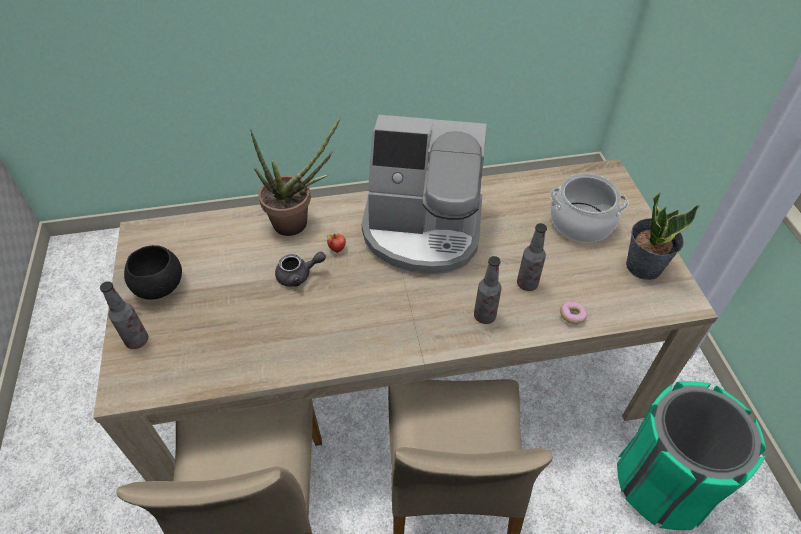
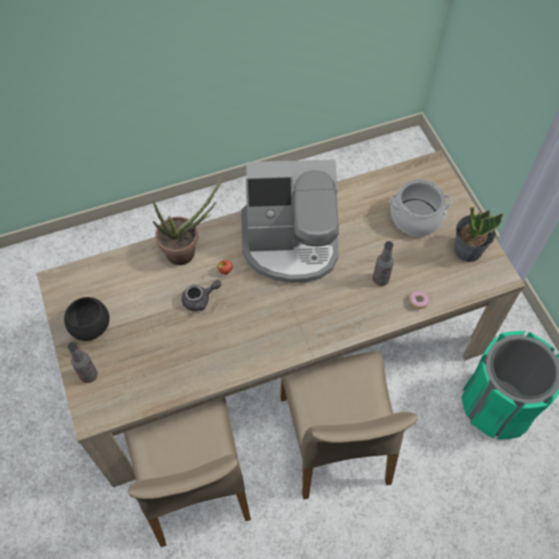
camera: 10 degrees left, 10 degrees up
(484, 316) = (352, 312): bottle -> none

